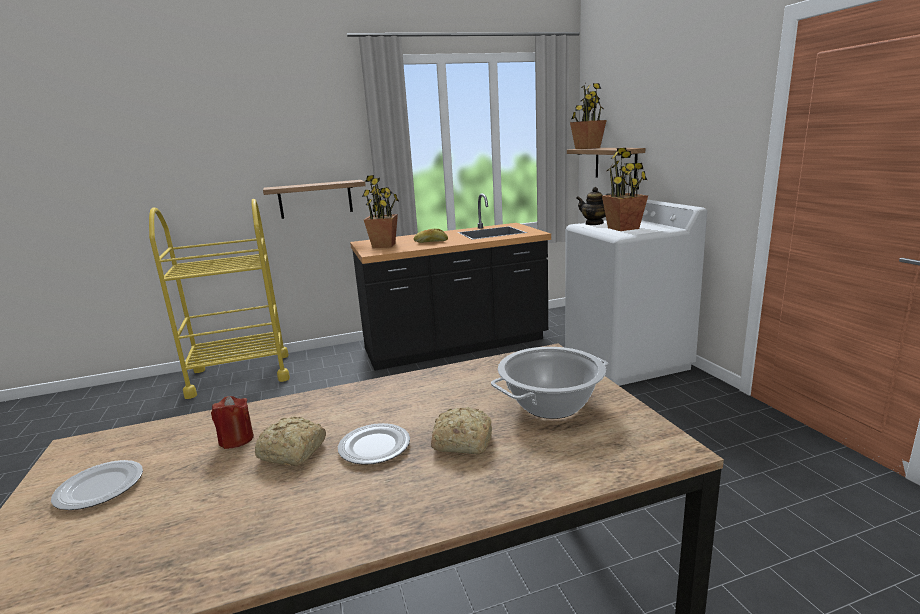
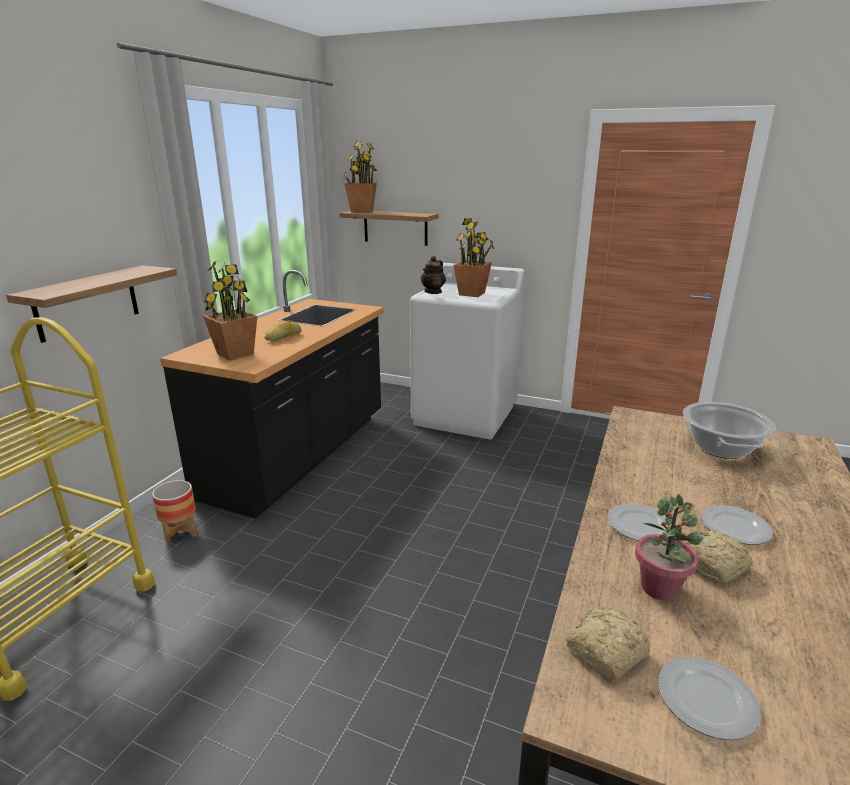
camera: 50 degrees left, 5 degrees up
(236, 439) = (659, 588): red candle -> potted plant
(328, 410) = (640, 526): none -> plate
(335, 362) = (180, 531): none -> planter
(461, 442) = (753, 495): bread -> bread (604, 653)
(594, 223) = (433, 292): teapot -> teapot turned 45 degrees counterclockwise

